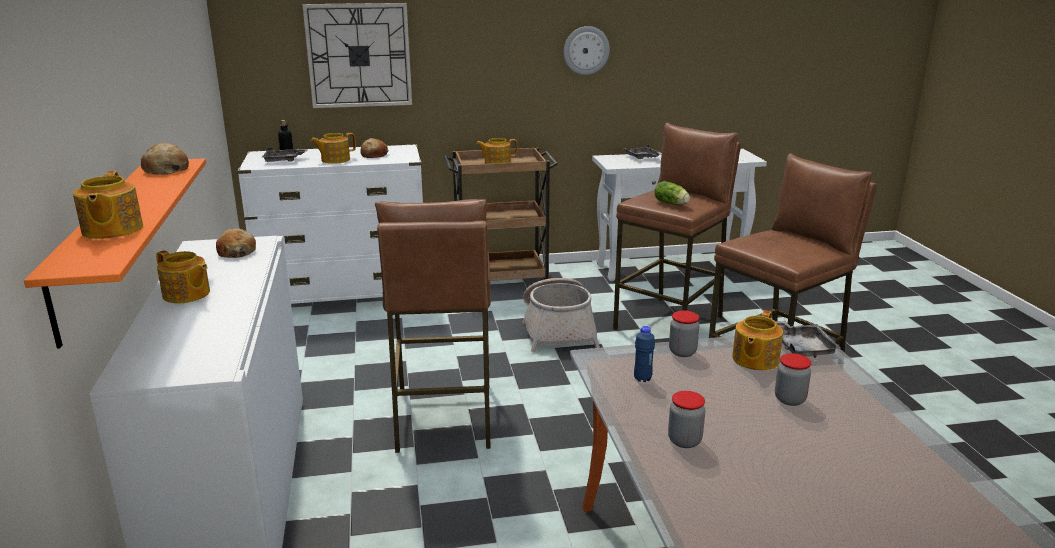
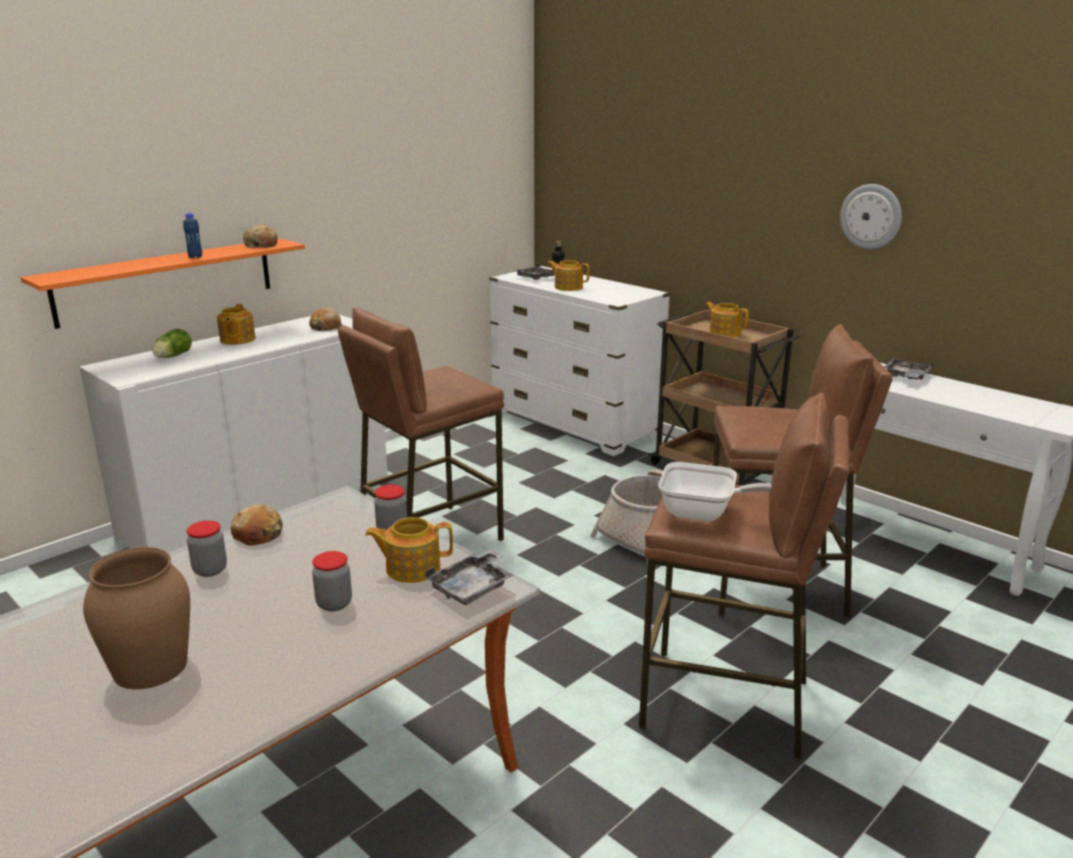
camera: 55 degrees right, 0 degrees up
(111, 230) = (118, 267): teapot -> none
(359, 55) = (635, 188): wall clock -> none
(374, 155) = (607, 291): bread -> bread (258, 534)
(642, 379) = (316, 526): blue bottle -> blue bottle (195, 257)
(672, 204) = (756, 425): lettuce -> lettuce (172, 356)
(791, 251) = (705, 514): none -> frying pan
(846, 497) = (151, 667): none -> brown vase

